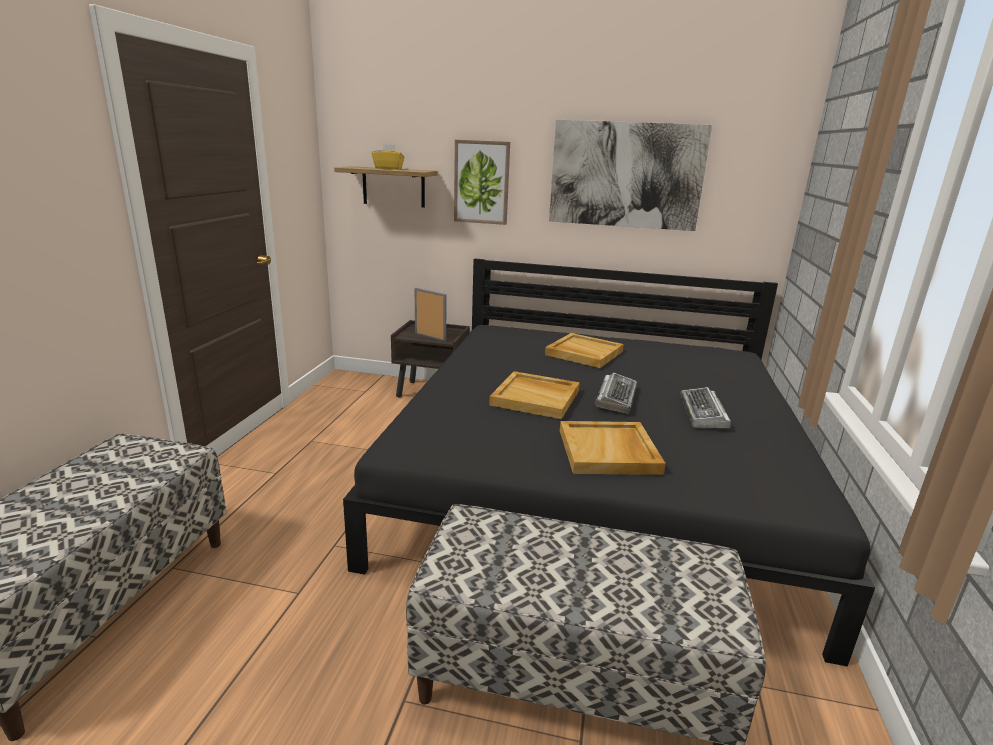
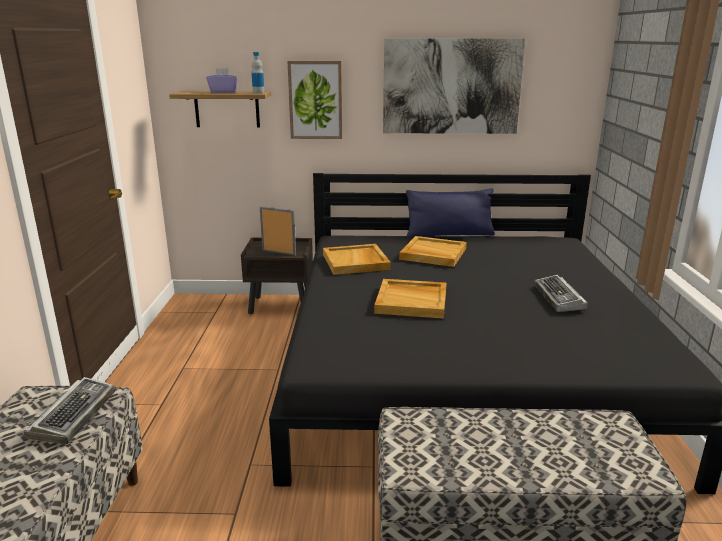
camera: 10 degrees left, 0 degrees up
(388, 168) = (223, 92): yellow tissue box -> purple tissue box
(422, 170) = (258, 92): none -> bottle
(609, 451) = (498, 342): beige tray -> beige tray (356, 262)
(611, 336) = (449, 235): none -> blue pillow
(616, 398) = (481, 293): keyboard -> keyboard (74, 415)

